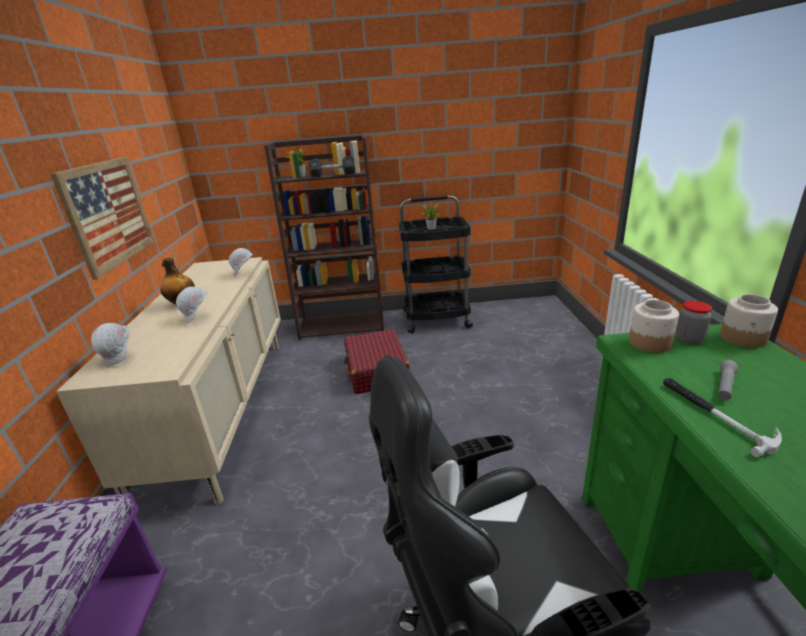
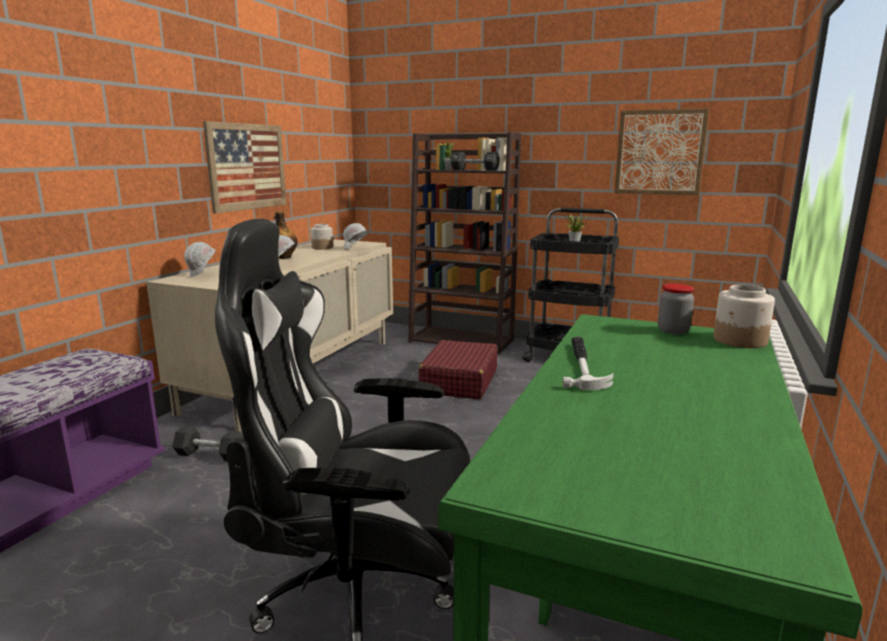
camera: 25 degrees right, 10 degrees down
(214, 547) = (210, 455): none -> black dumbbell
(483, 141) = (660, 151): none -> picture
(649, 343) = (621, 325): jar -> jar (322, 247)
(725, 386) = (637, 357): grey flashlight -> none

